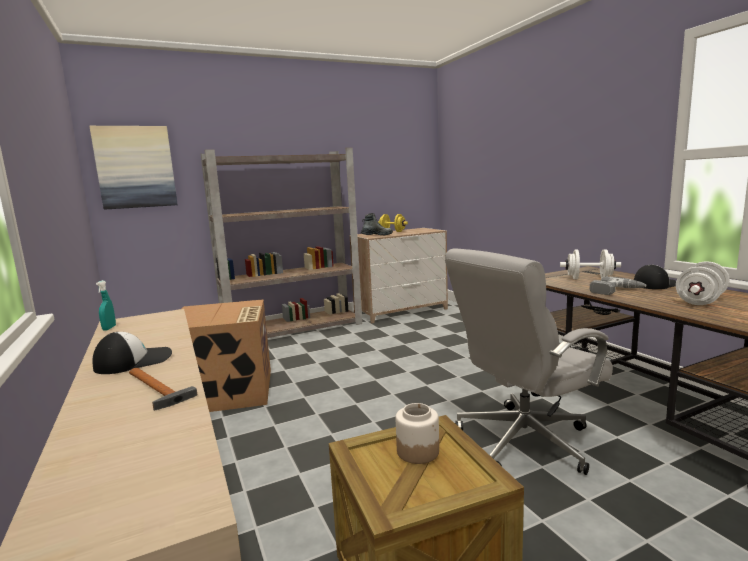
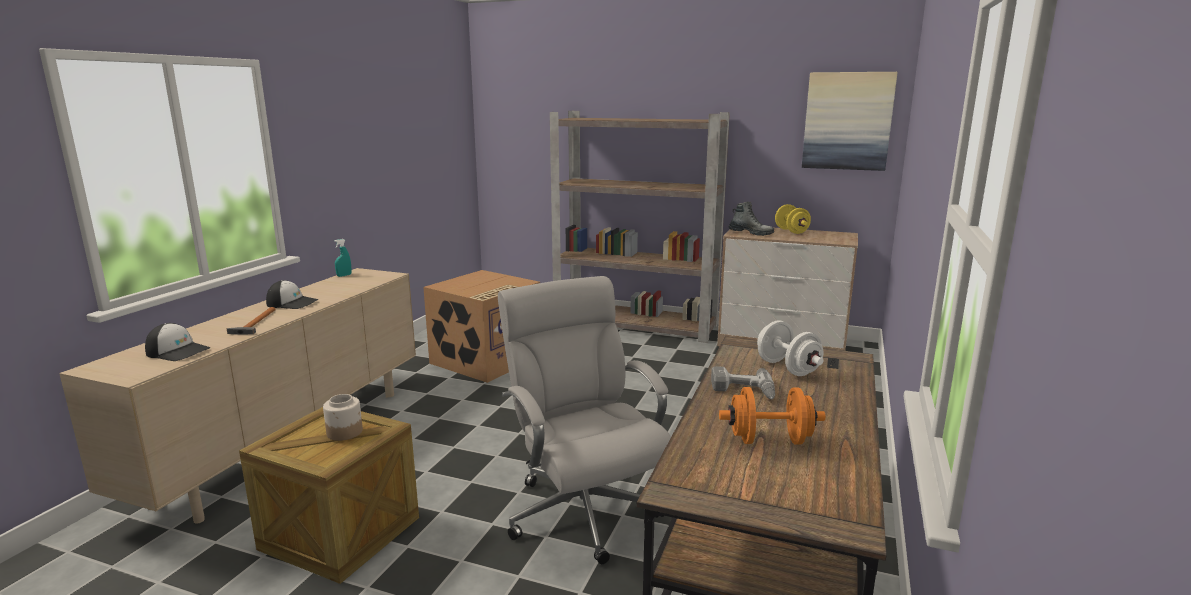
camera: 45 degrees right, 5 degrees up
(135, 167) = (514, 122): picture -> picture (847, 121)
(524, 440) = (583, 513): grey office chair -> grey office chair turned 45 degrees clockwise
(655, 284) = (823, 405): cap -> cap (178, 351)
(700, 301) = (769, 440): white dumbbell -> orange dumbbell

